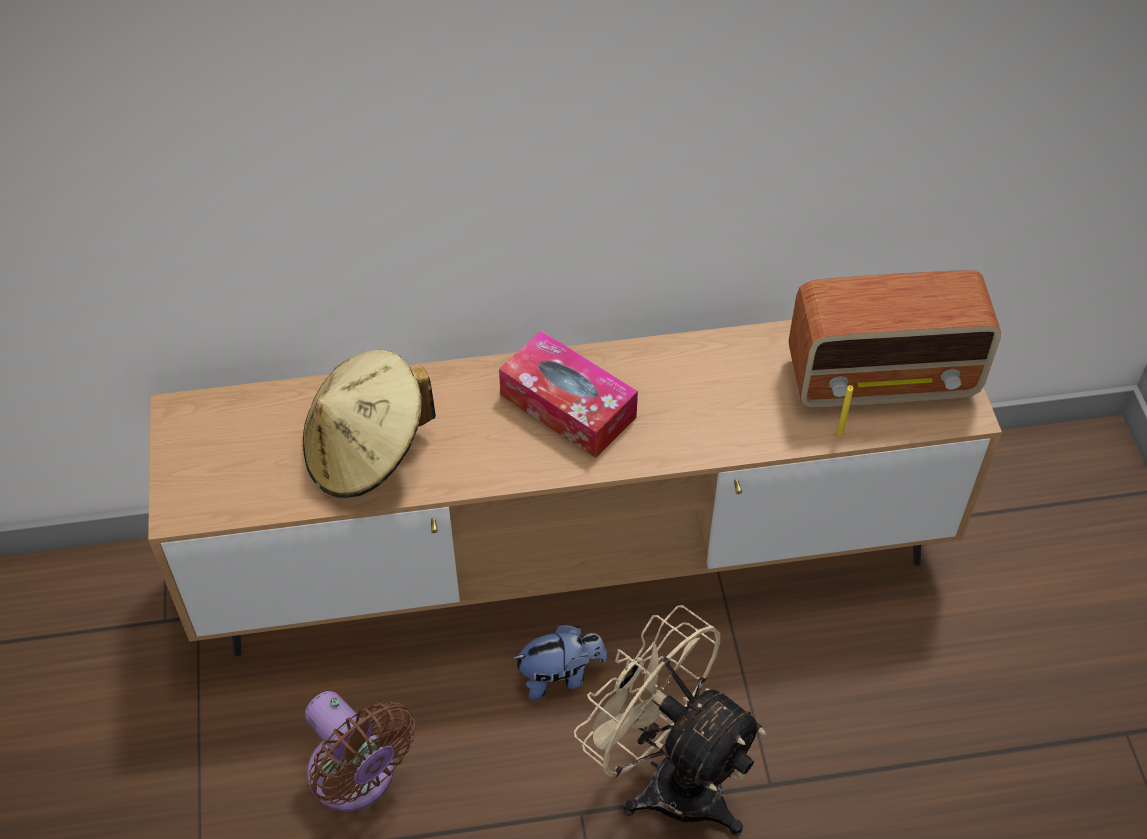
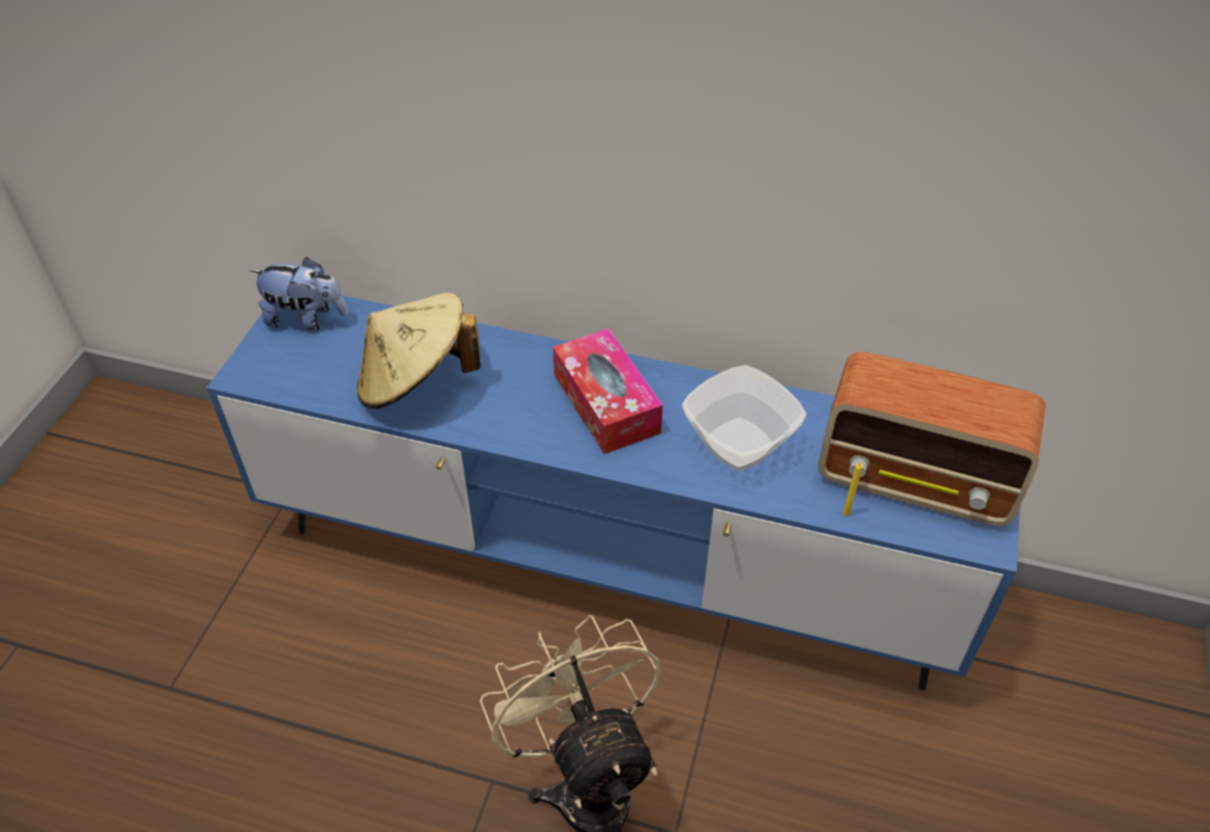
camera: 25 degrees right, 5 degrees down
(357, 778) = (329, 669): brown fan -> none
(560, 676) = (541, 654): plush toy -> plush toy (306, 319)
(572, 561) = (606, 563): brown tv stand -> blue tv stand
(714, 401) = (741, 444): none -> bowl

